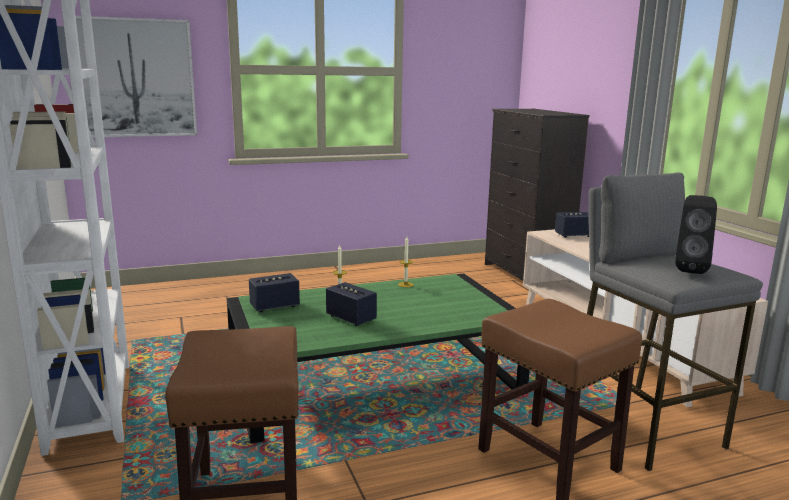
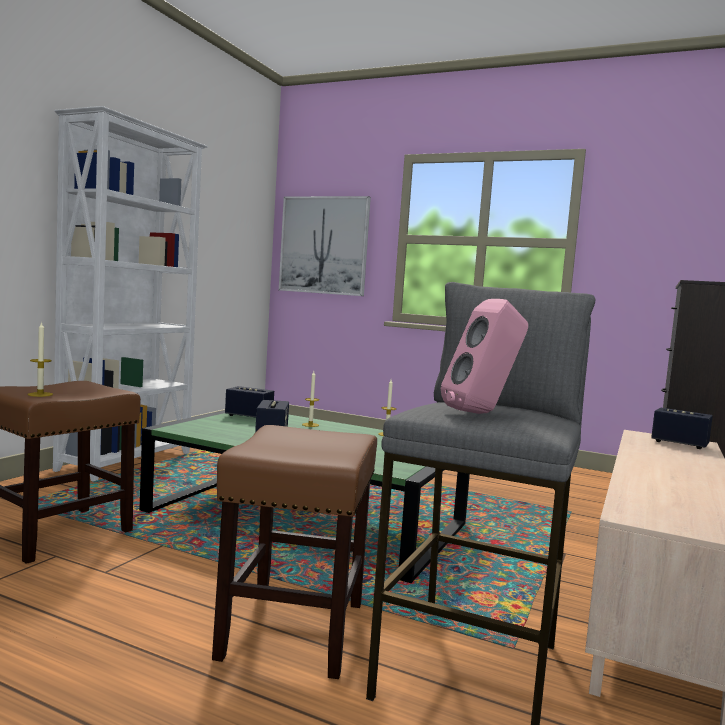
camera: 45 degrees right, 10 degrees down
(260, 367) = (40, 394): none -> candle
(690, 270) = (482, 413): black speaker -> pink speaker

